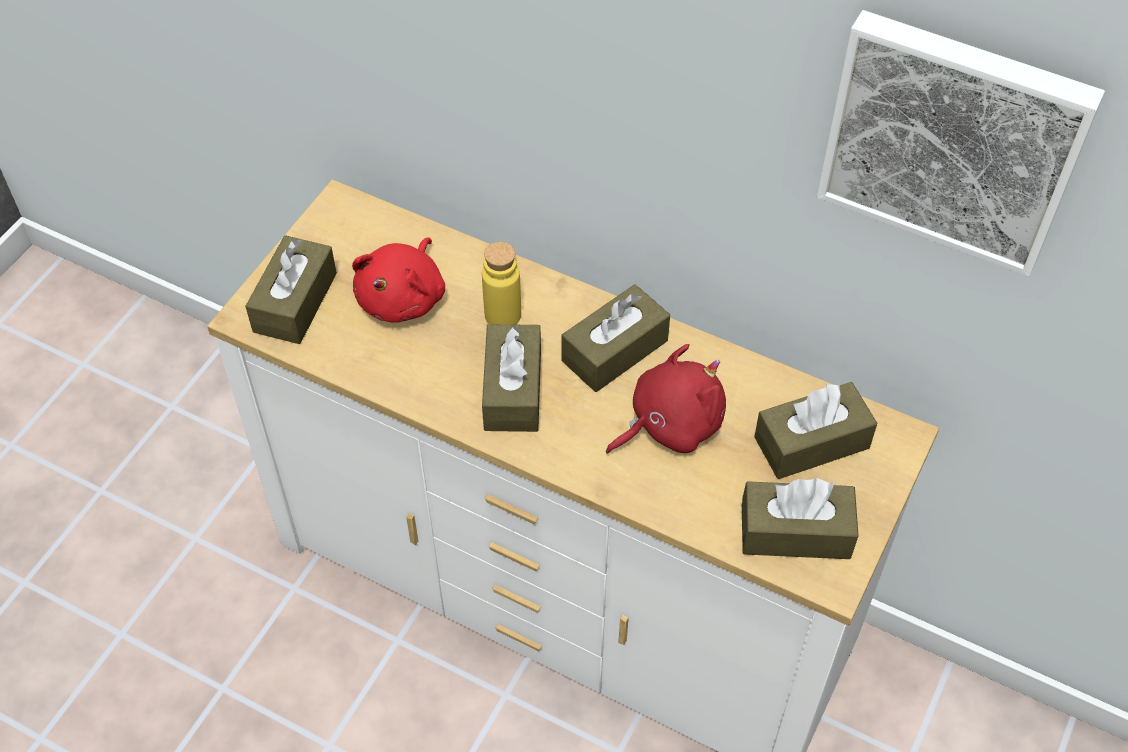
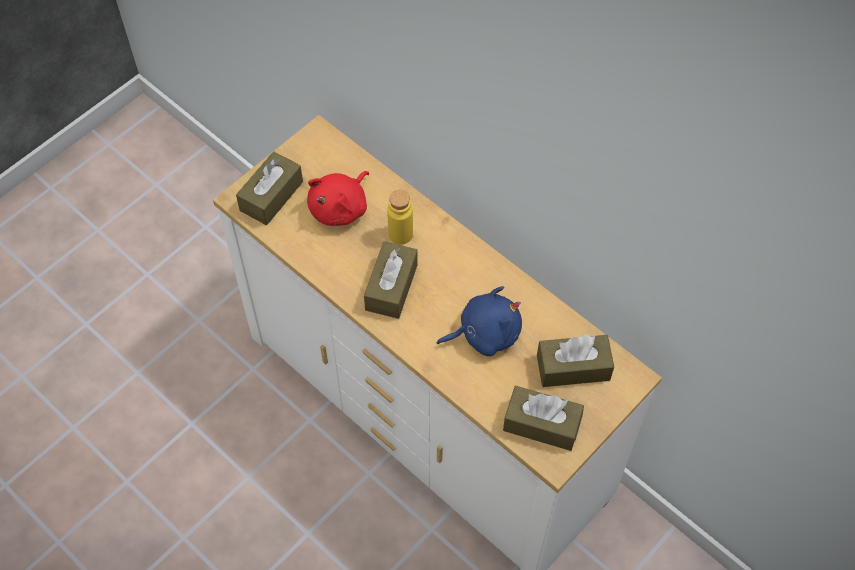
camera: 15 degrees right, 5 degrees up
(614, 350) = (465, 275): brown tissue box -> none
(670, 424) = (485, 333): red plush toy -> blue plush toy
(953, 139) = (673, 206): picture -> none

